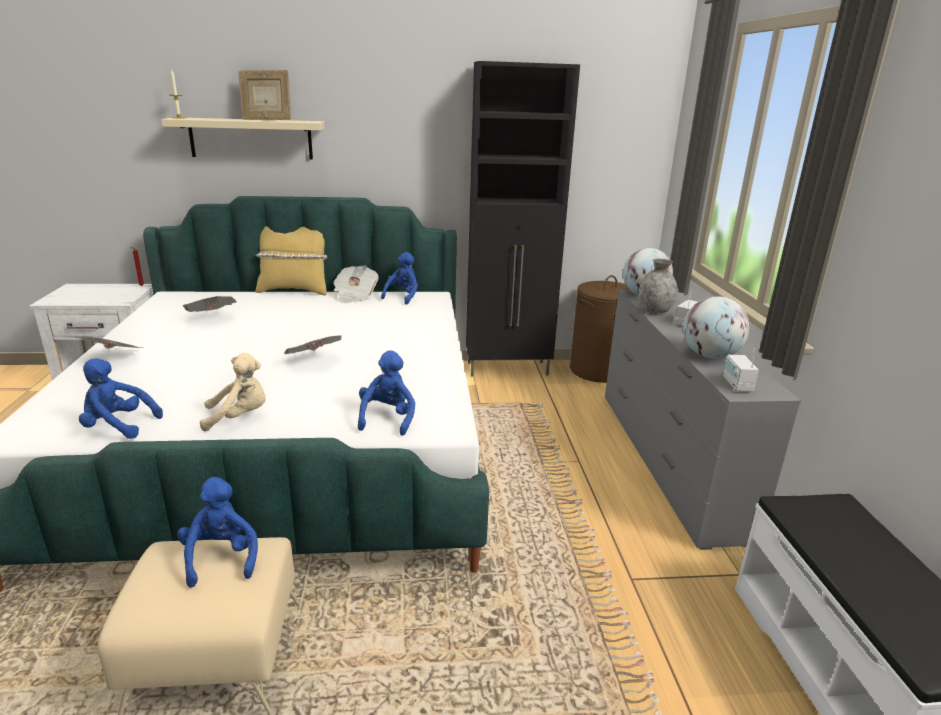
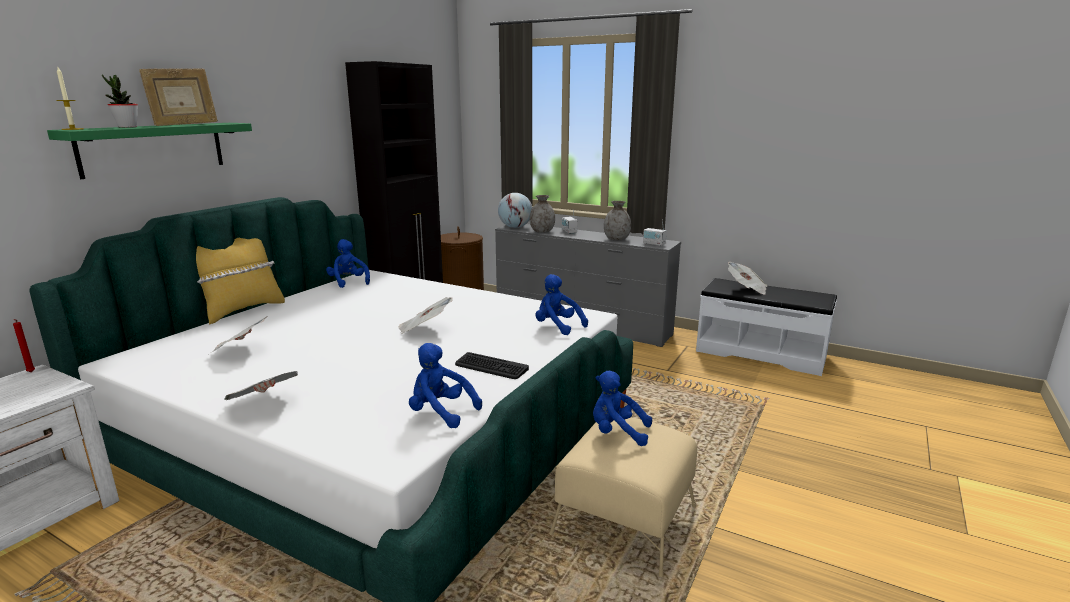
camera: 55 degrees left, 5 degrees down
(118, 426) = (440, 413): blue plush toy -> blue plush toy turned 75 degrees clockwise
(219, 119) = (127, 127): none -> potted plant
(239, 417) = (491, 367): beige plush toy -> keyboard
(251, 138) = (153, 148): beige shelf -> green shelf
(355, 296) = (311, 294): newspaper -> newspaper (746, 289)
(710, 356) = (616, 239): globe -> grey vase

